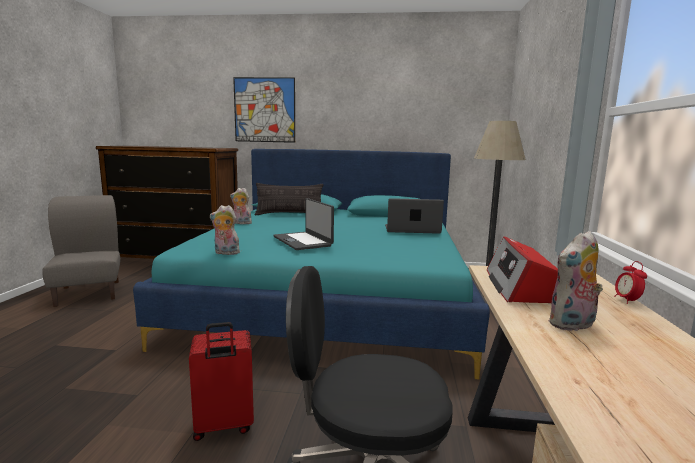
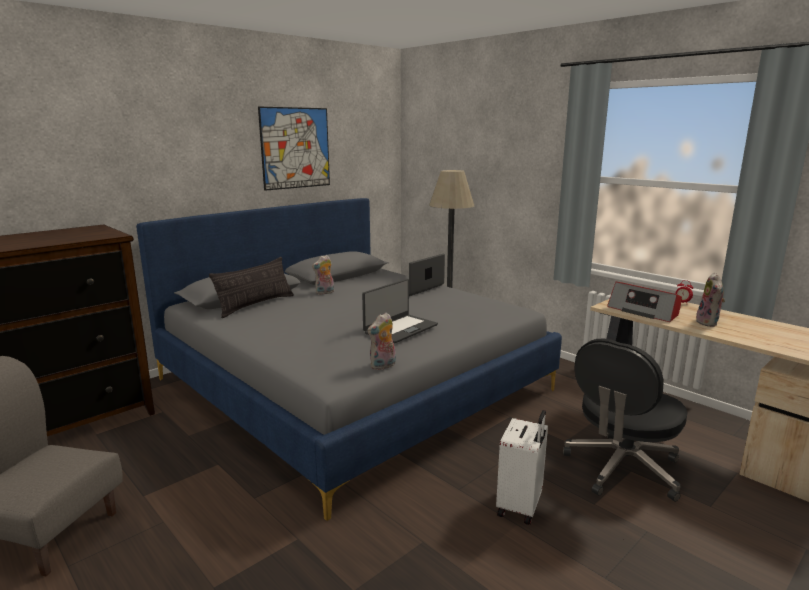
camera: 50 degrees left, 5 degrees up
(223, 426) = (520, 506): red suitcase -> white suitcase
(241, 223) = (256, 333): plush toy -> plush toy (325, 293)
(264, 110) = (140, 161): picture -> picture (295, 148)
(303, 241) = (400, 329): laptop -> laptop turned 60 degrees counterclockwise
(331, 298) = (352, 384): turquoise bed -> grey bed

